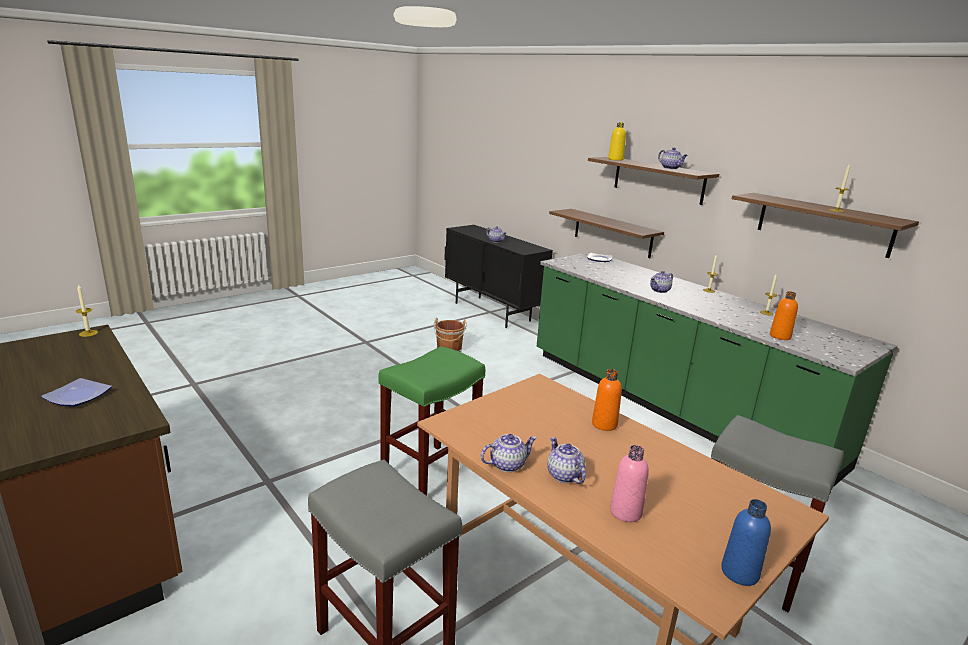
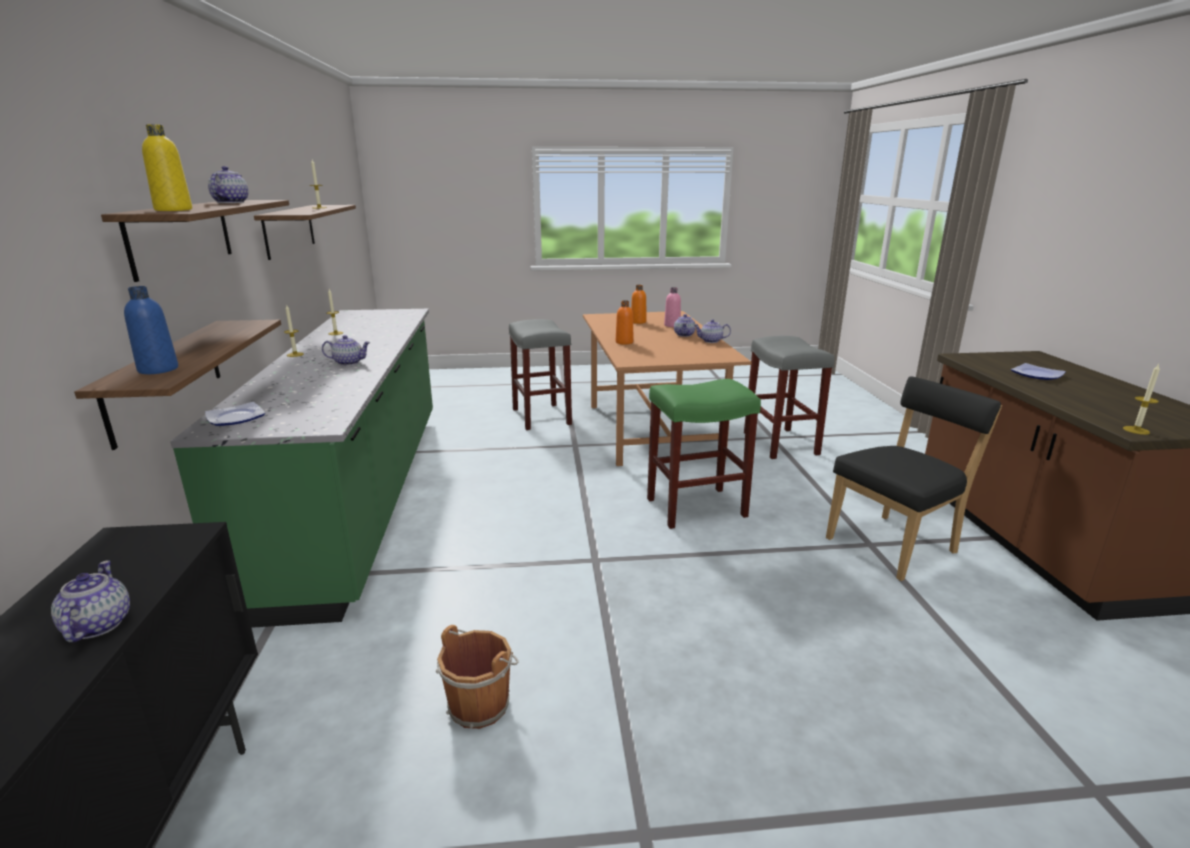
camera: 145 degrees left, 0 degrees up
(244, 488) = (895, 545): none -> black chair
(739, 572) = (653, 313): blue bottle -> blue bottle (158, 369)
(780, 336) = (399, 323): orange bottle -> orange bottle (638, 322)

